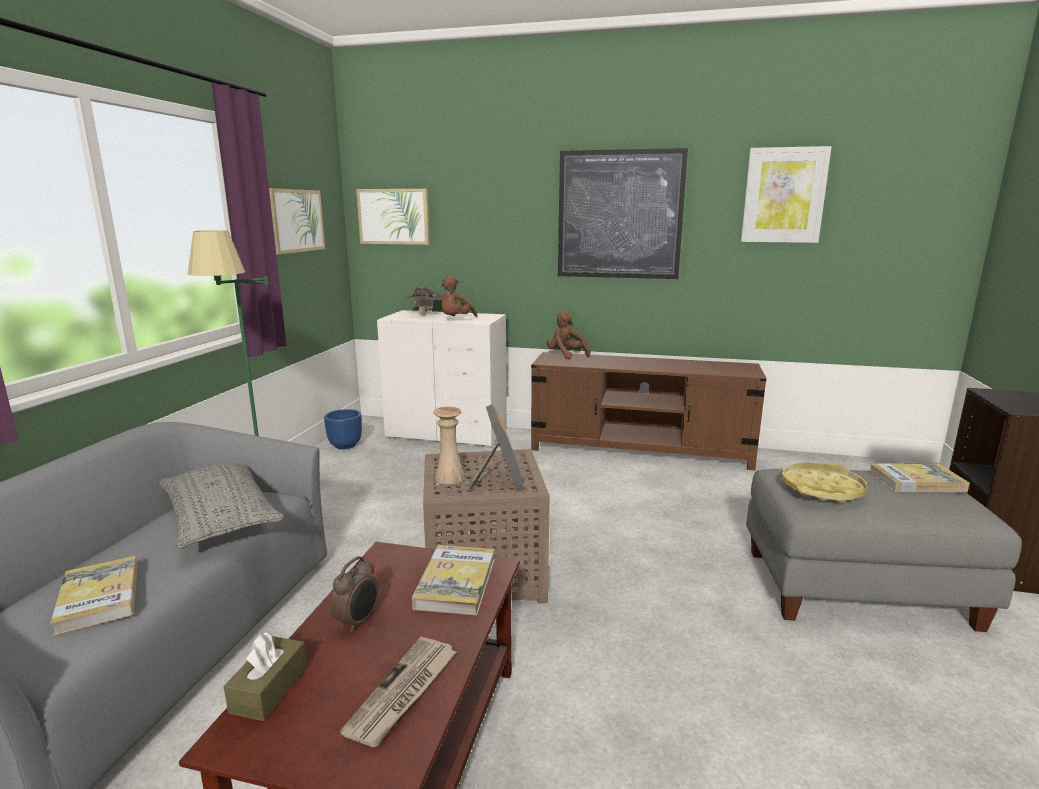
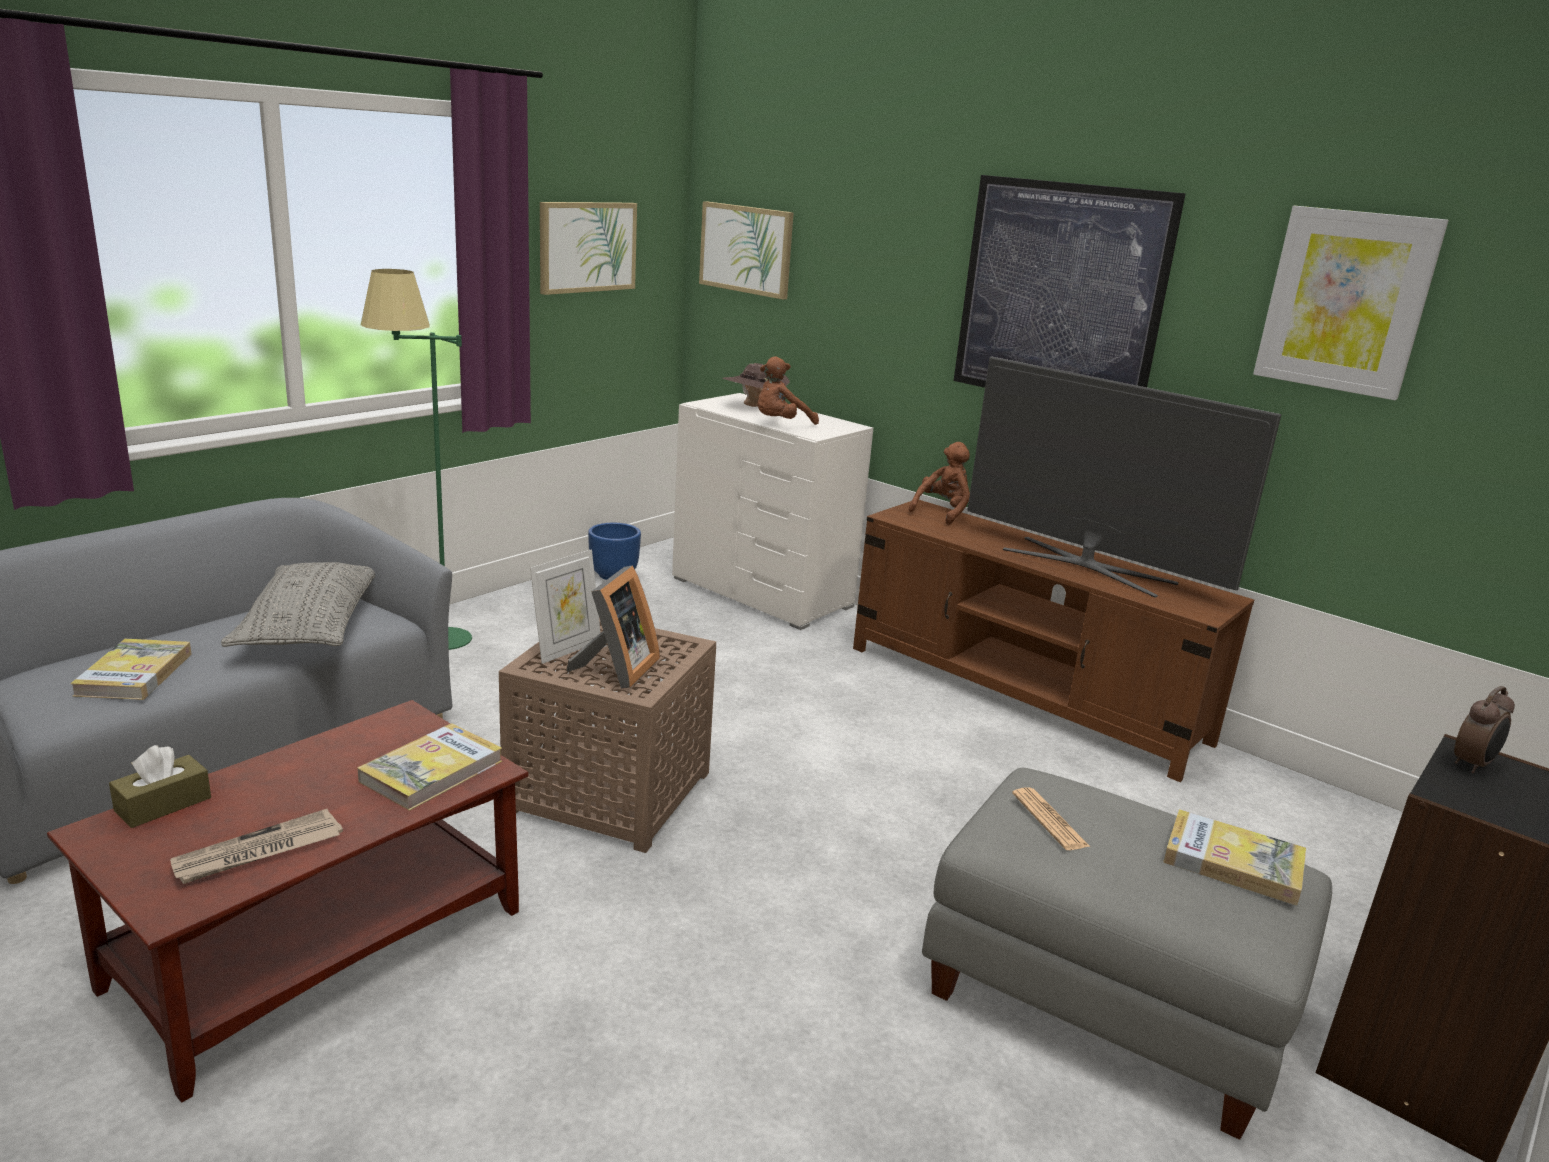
camera: 25 degrees right, 5 degrees up
(358, 621) = (298, 774): alarm clock -> alarm clock (1473, 765)
(449, 477) = (567, 649): beige vase -> picture frame
(566, 355) = (942, 512): brown plush toy -> brown plush toy turned 45 degrees clockwise
(671, 364) = (1088, 566): none -> television
(822, 488) = (1049, 820): yellow tray -> newspaper

